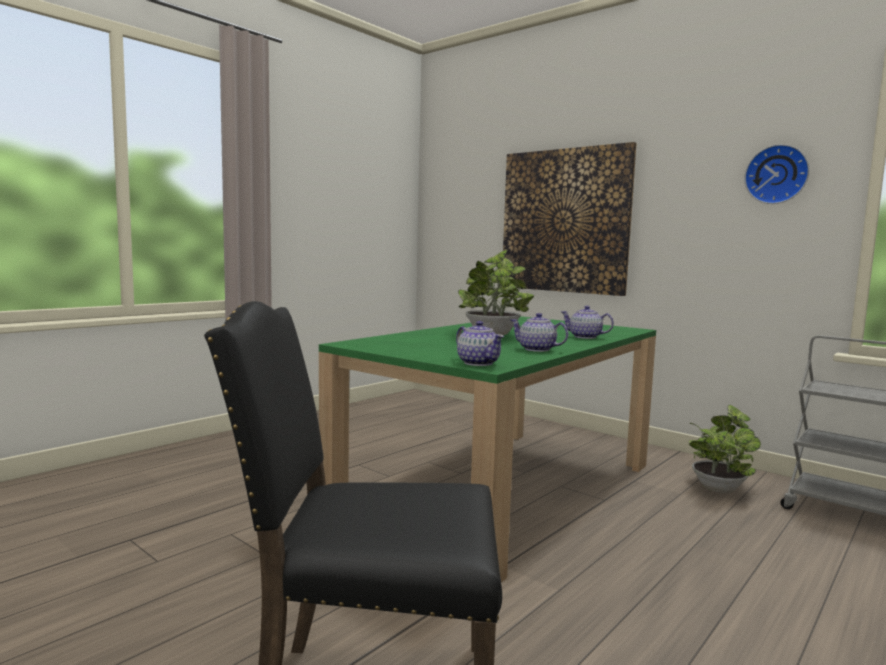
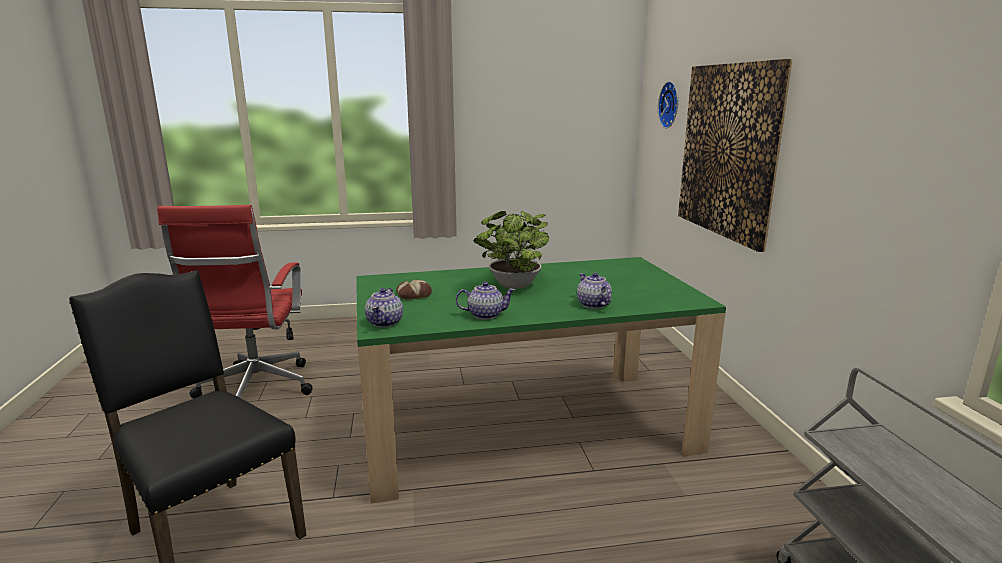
camera: 40 degrees right, 10 degrees up
(131, 554) = (255, 391): none -> red office chair
(431, 347) = (414, 294): none -> bread
(537, 349) = (485, 315): teapot -> teapot turned 105 degrees clockwise
(719, 487) = (745, 507): potted plant -> none
(777, 175) = (922, 118): wall clock -> wall clock (671, 105)

